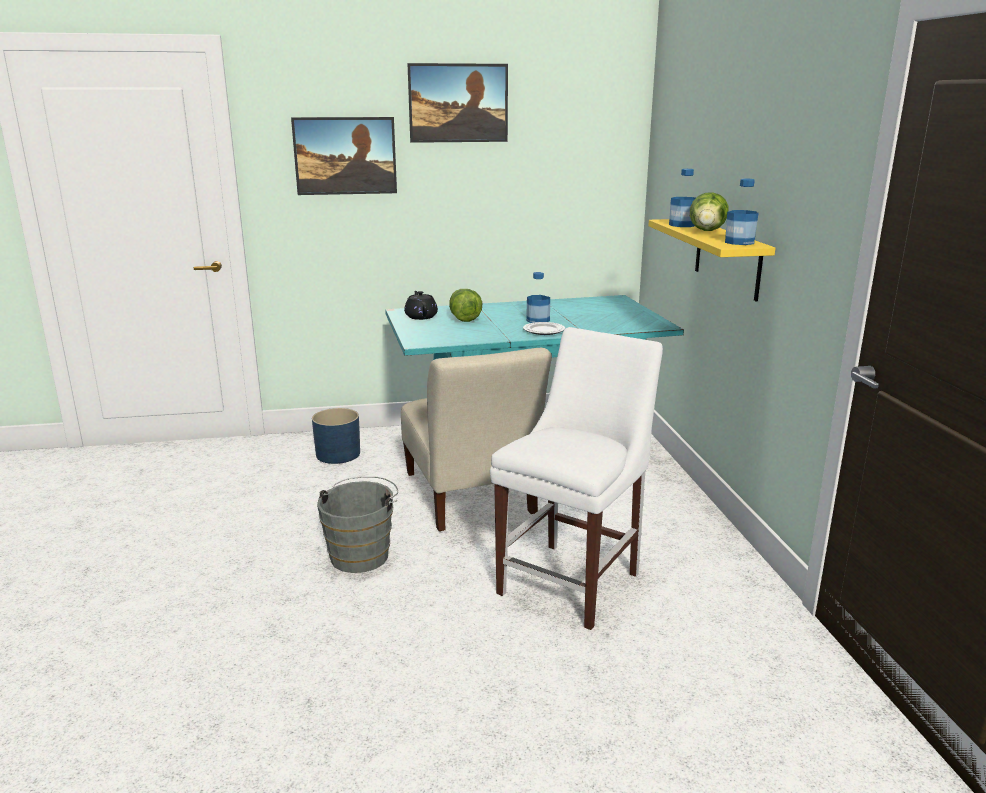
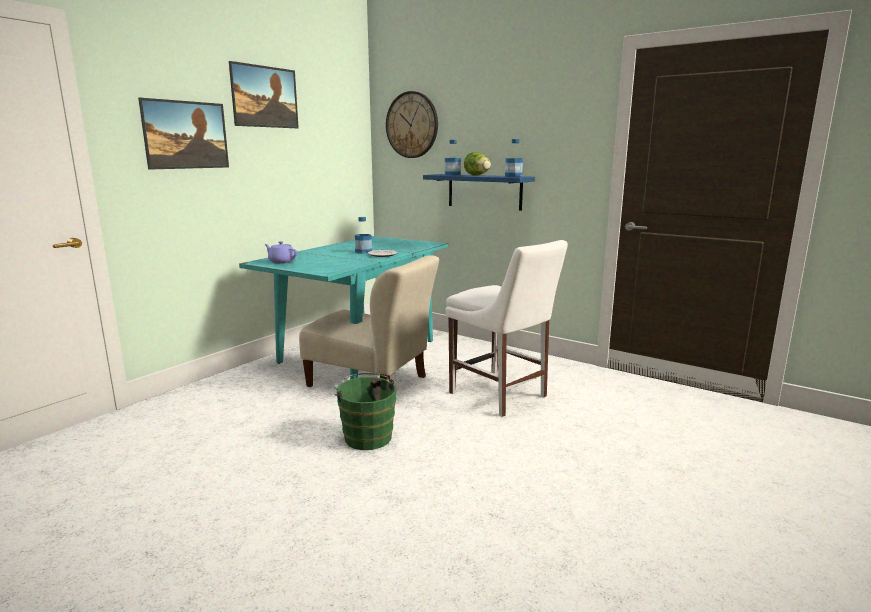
camera: 45 degrees left, 5 degrees down
(338, 454) = (228, 394): blue planter -> none
(362, 554) = (367, 436): grey bucket -> green bucket
(421, 316) = (281, 262): black teapot -> purple teapot
(463, 318) = (314, 258): lettuce -> none
(573, 580) = (501, 396): white chair -> white chair turned 150 degrees clockwise
(678, 136) = (412, 125): none -> wall clock
(727, 258) = (484, 191): yellow shelf -> blue shelf

